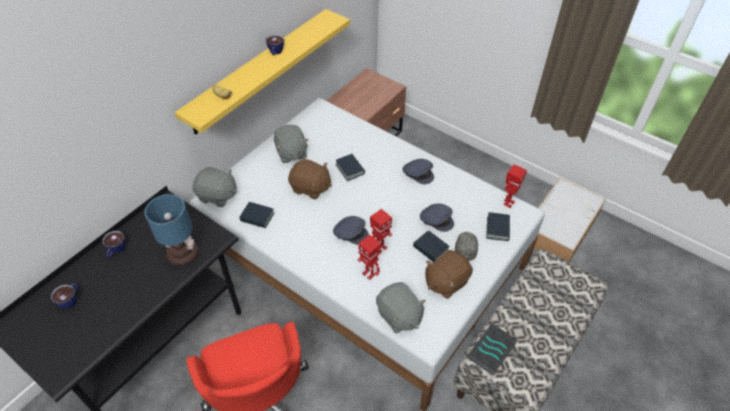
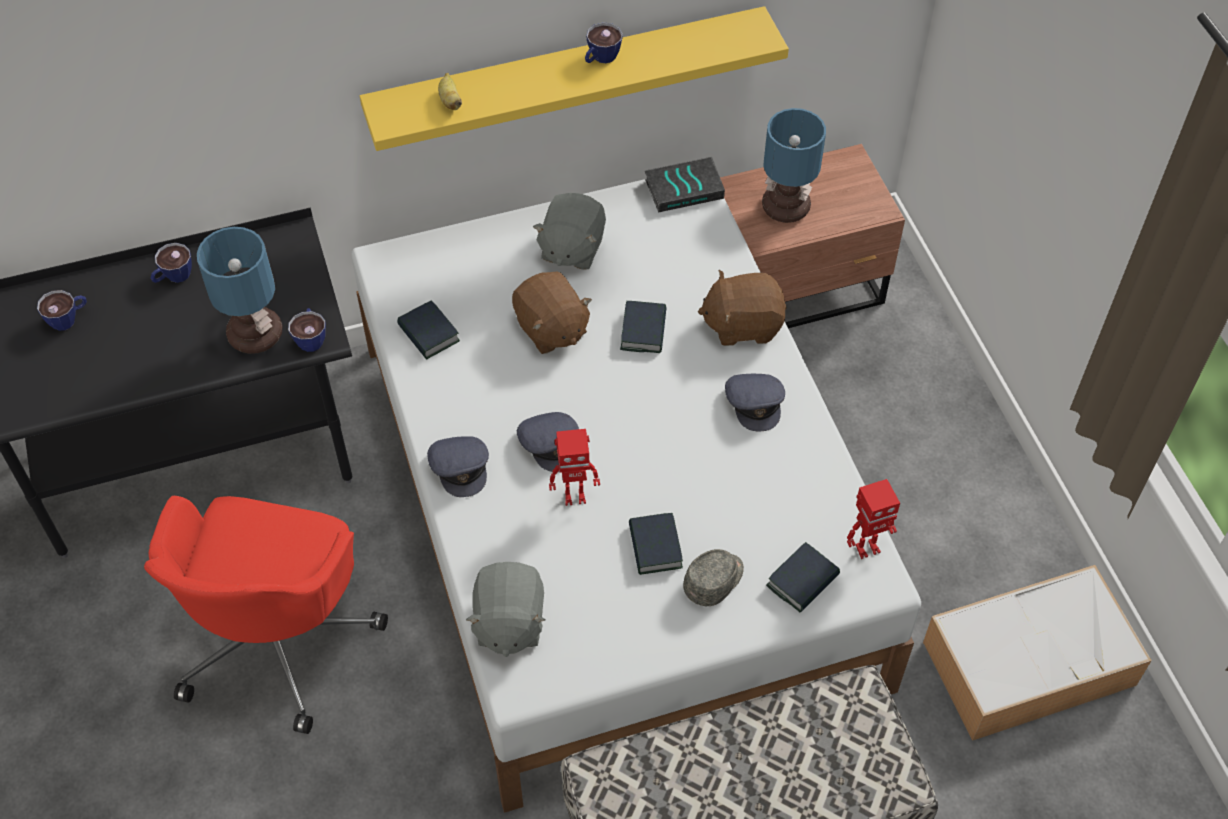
camera: 35 degrees right, 5 degrees up
(213, 241) = (311, 338): none -> cup
(217, 196) = (398, 263): grey plush toy -> none
(359, 101) = (787, 207): none -> table lamp
(369, 274) = (521, 528): toy robot -> none
(437, 219) = (711, 504): grey cap -> grey cap (460, 467)
(446, 282) = (630, 616): brown plush toy -> brown plush toy (742, 324)
(490, 350) = (625, 771): book -> book (684, 188)

